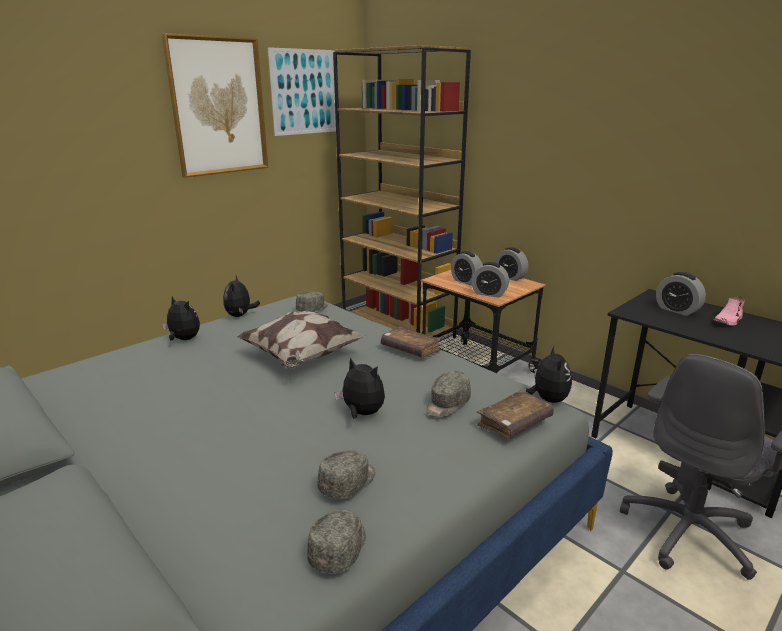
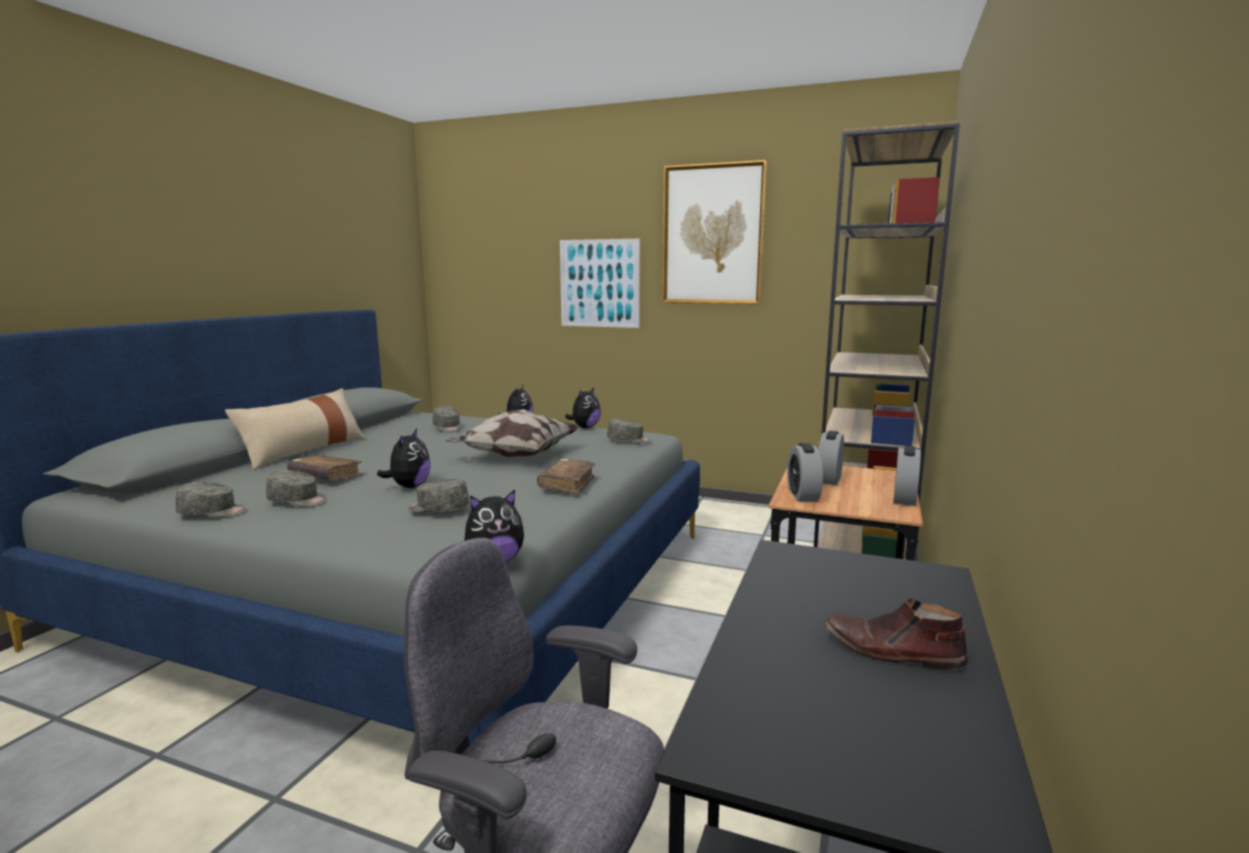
camera: 65 degrees right, 10 degrees down
(107, 481) = (304, 451): none -> beige pillow
(142, 374) = (447, 428): none -> grey cap
(240, 315) = (585, 427): plush toy -> plush toy turned 150 degrees clockwise
(304, 92) = (830, 218): picture -> picture (599, 283)
(514, 423) = (413, 544): brown book -> brown book (325, 477)
(677, 310) = (870, 594): alarm clock -> none
(728, 320) = (892, 652): pink shoe -> brown shoe

